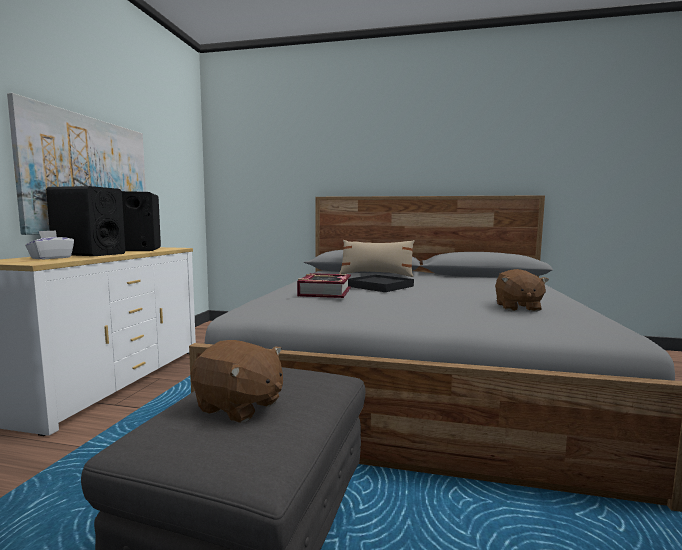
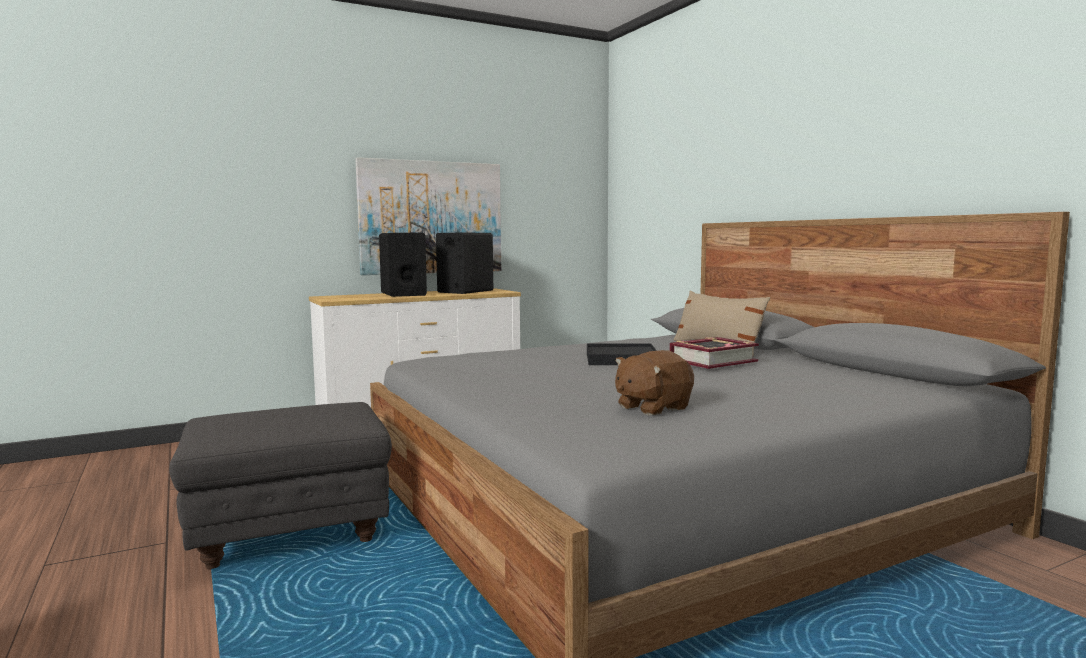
camera: 50 degrees right, 0 degrees up
(51, 258) = (362, 296): white tissue box -> none
(239, 406) = (270, 417): brown plush toy -> none
(324, 292) = (518, 354): book -> book (712, 361)

